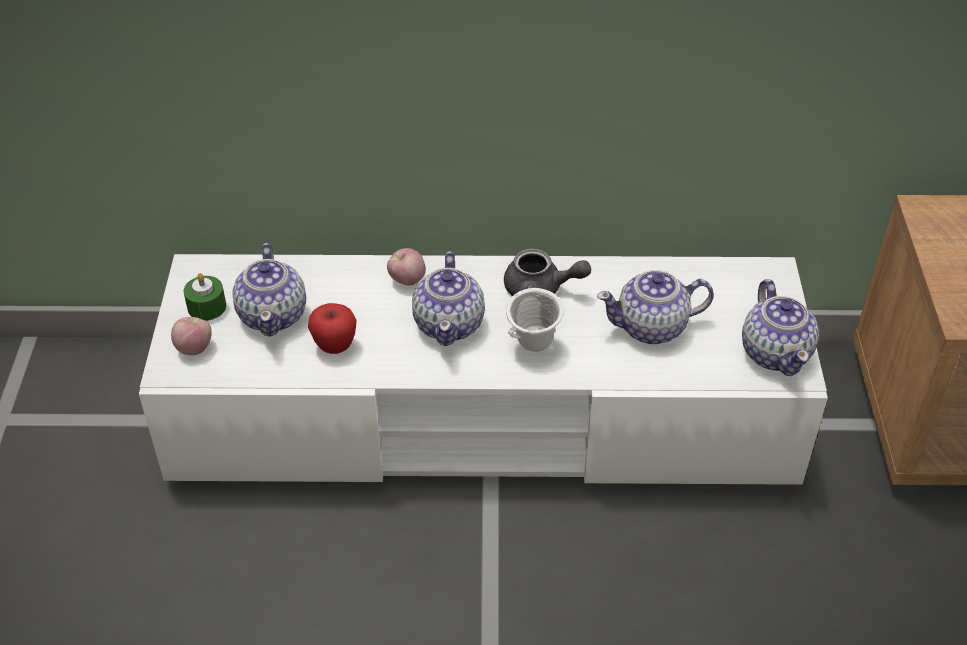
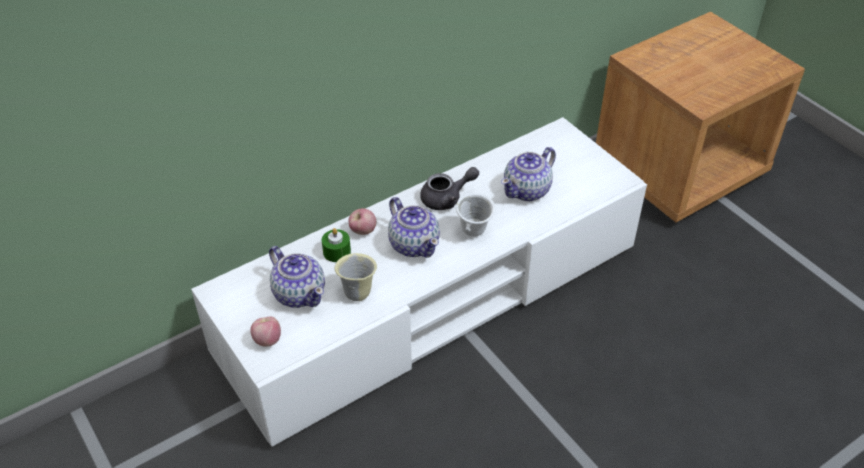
camera: 35 degrees left, 0 degrees up
(207, 307) = (249, 310): green candle -> green candle (336, 252)
(334, 346) = (358, 292): apple -> beige mug
(776, 353) = (602, 173): teapot -> none

